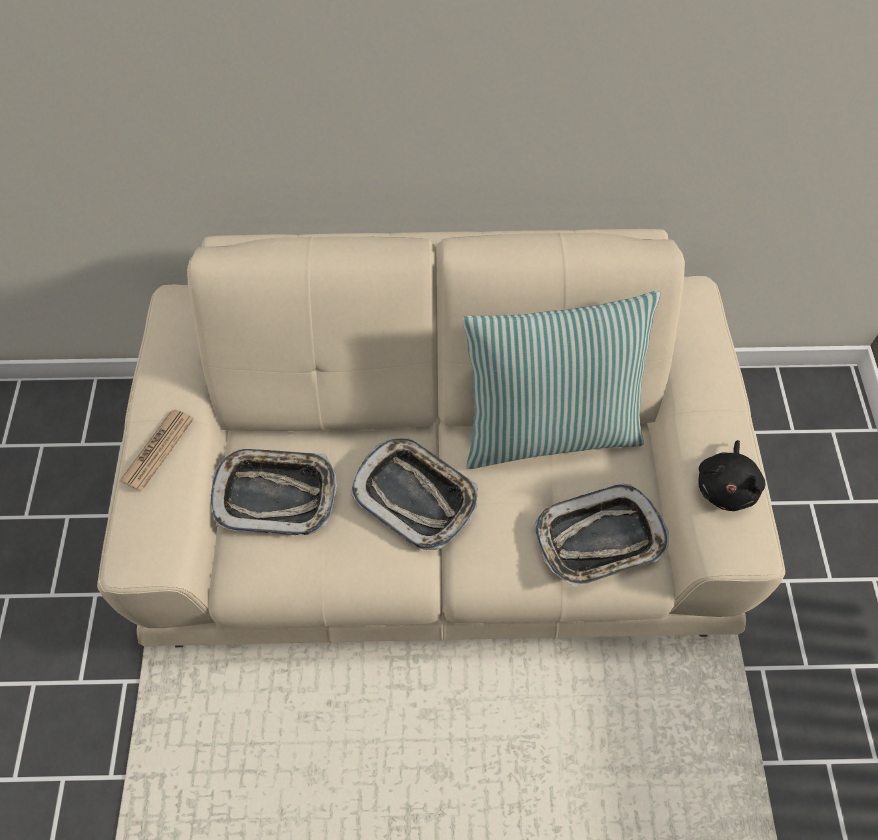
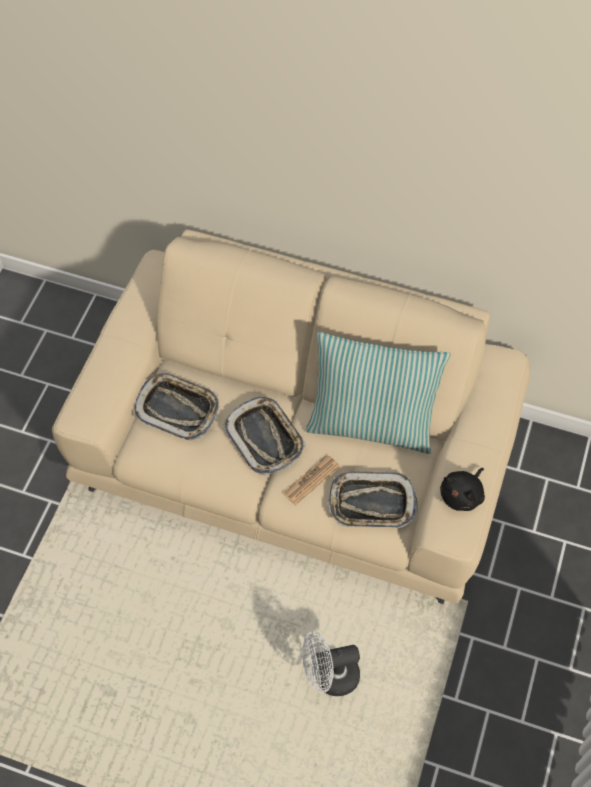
camera: 20 degrees right, 0 degrees up
(157, 450) = (113, 357): newspaper -> newspaper (311, 480)
(607, 794) = (329, 677): none -> white fan

